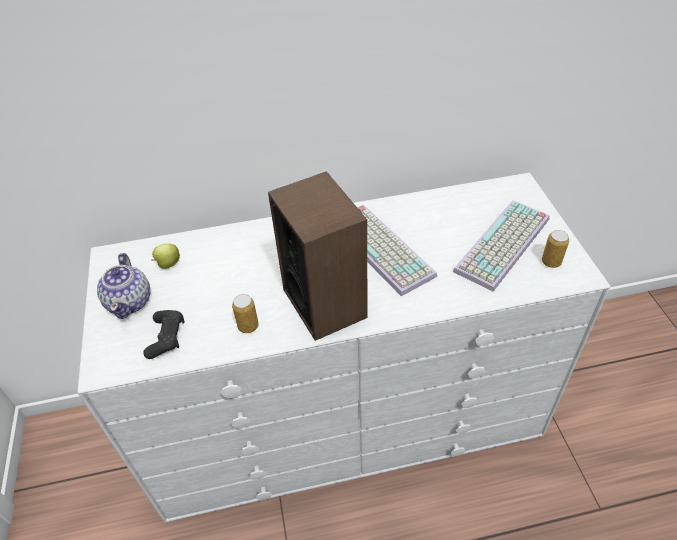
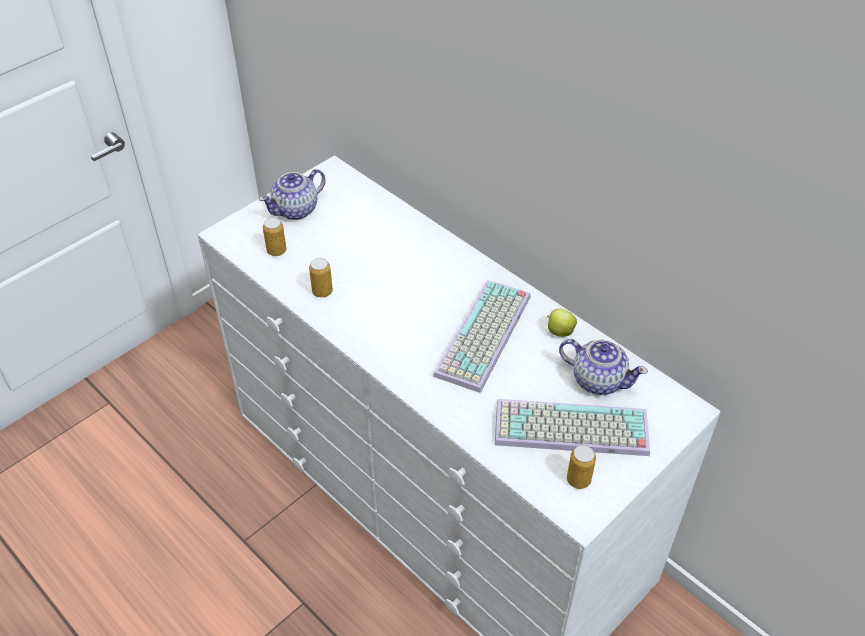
camera: 55 degrees right, 0 degrees up
(166, 338) = (276, 251): black game controller -> can
(168, 264) = (351, 208): apple -> apple (559, 331)
(324, 303) = (384, 327): speaker -> none
(467, 211) = (598, 380): none -> teapot

